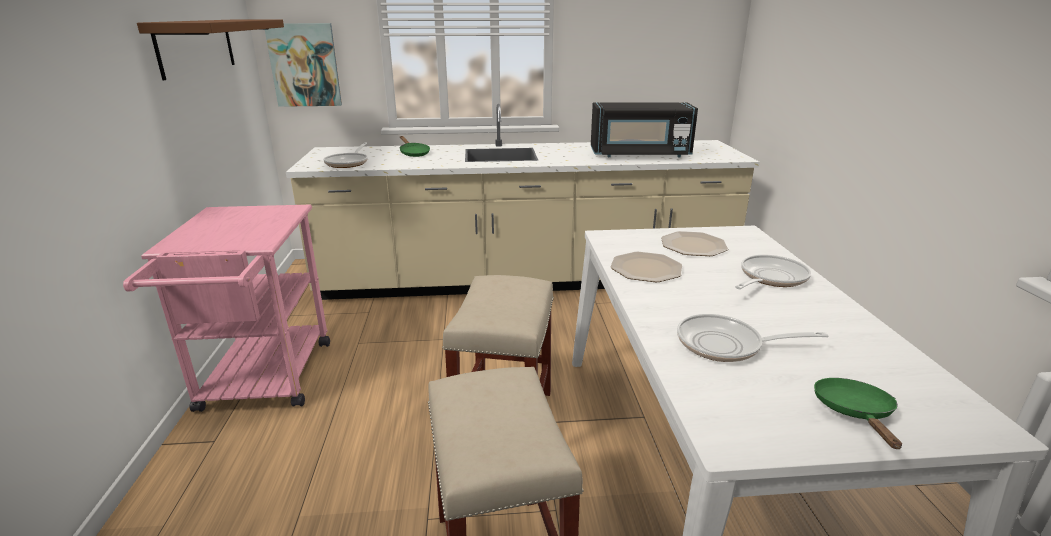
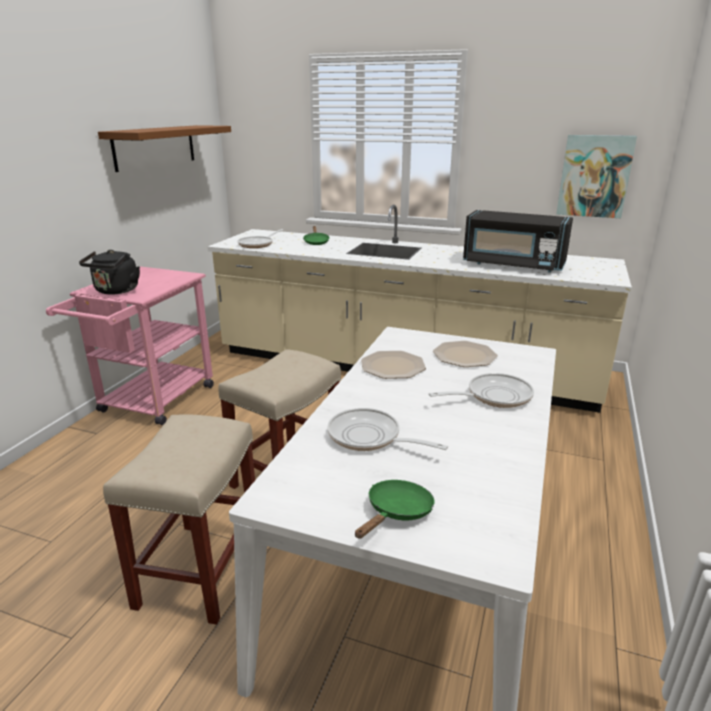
camera: 25 degrees right, 0 degrees up
(216, 242) = (115, 291): none -> black kettle
(304, 65) = (255, 162): picture -> picture (594, 176)

